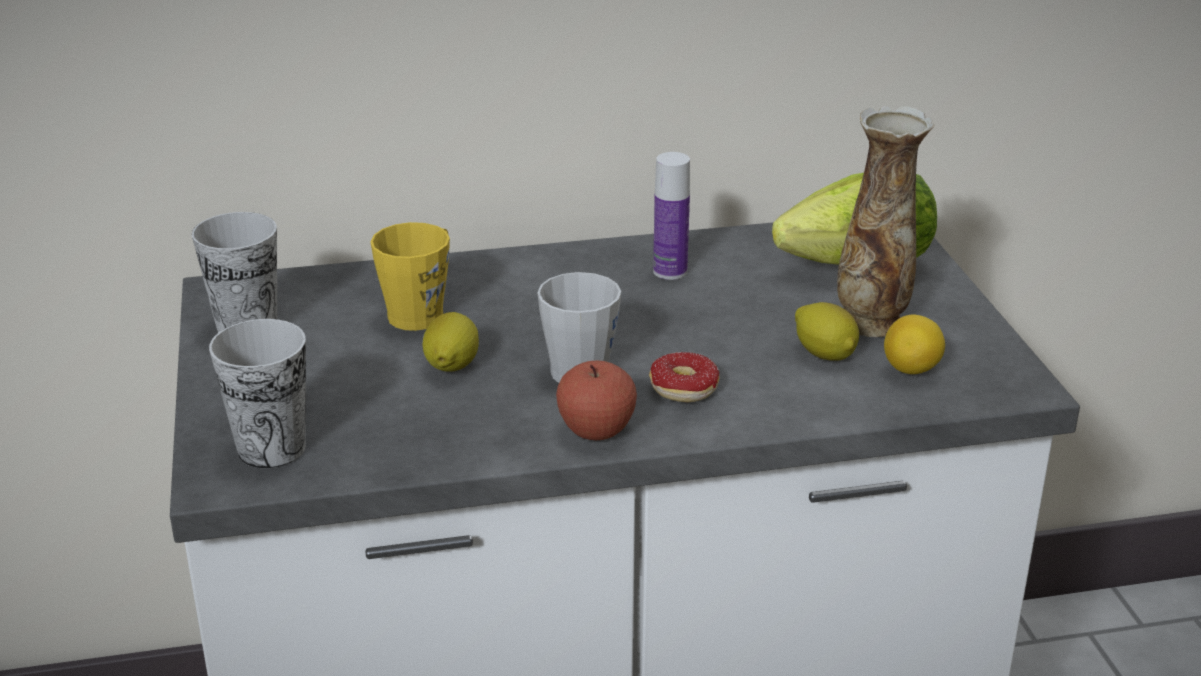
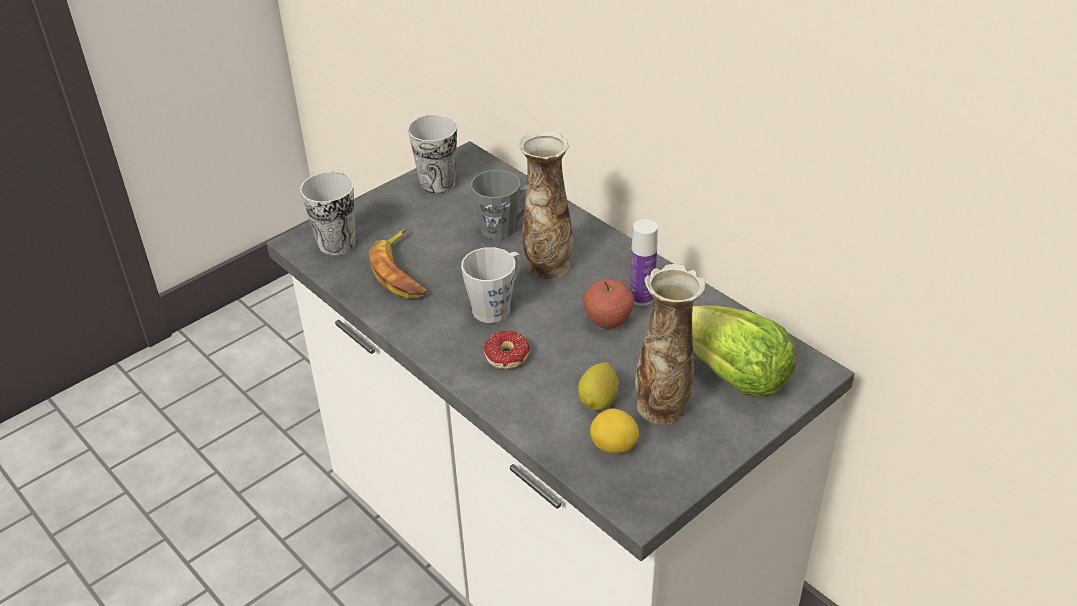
camera: 60 degrees right, 10 degrees up
(412, 413) = (401, 271): none -> banana
(422, 311) = (505, 228): yellow mug -> grey mug
(451, 367) = (457, 264): lemon -> none
(537, 307) = (547, 265): none -> vase
(596, 431) = (435, 341): apple -> apple (608, 321)

